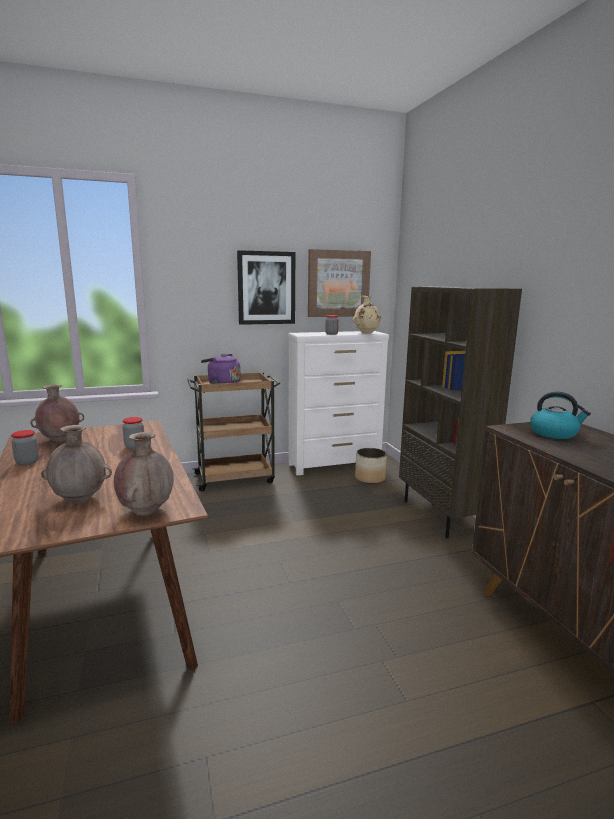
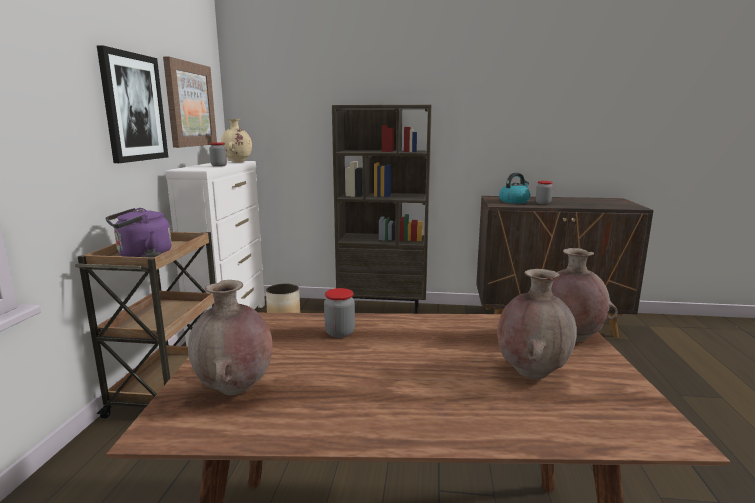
camera: 65 degrees left, 0 degrees up
(27, 462) = (341, 419): jar -> jar (543, 203)

